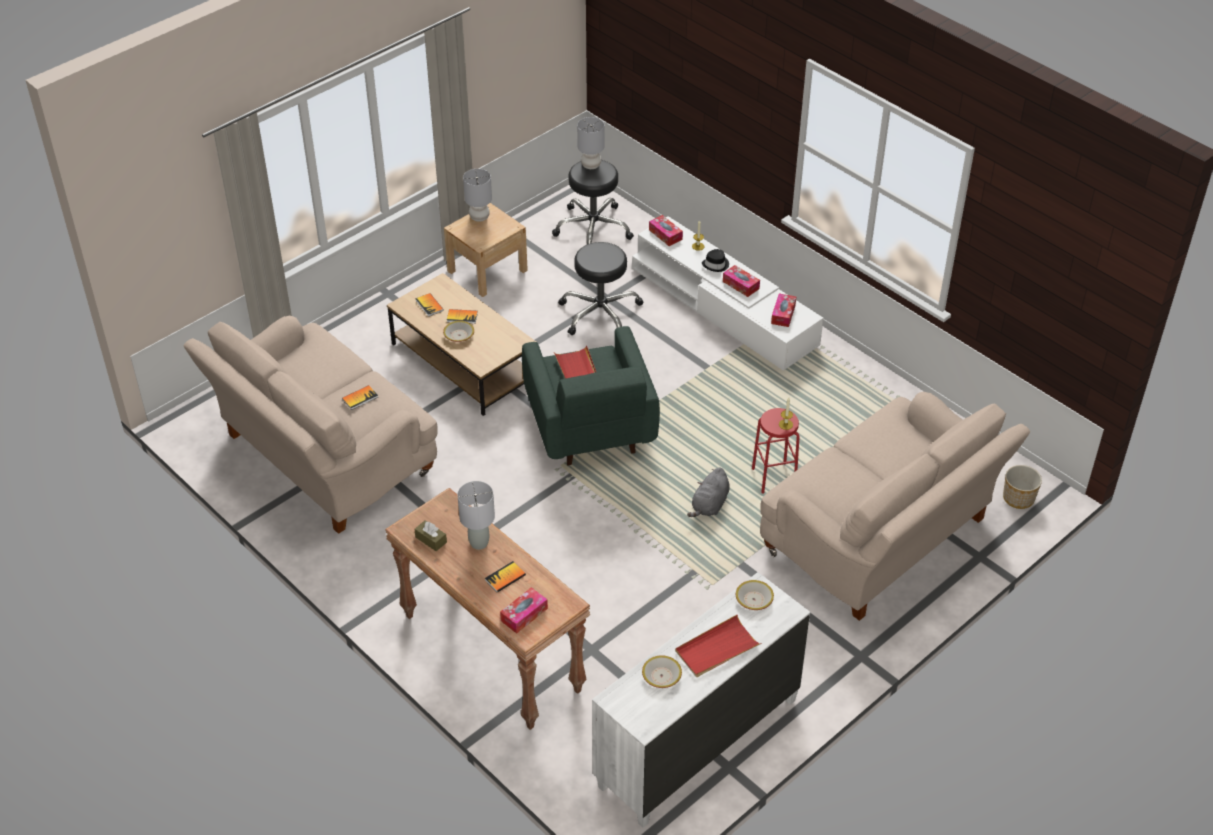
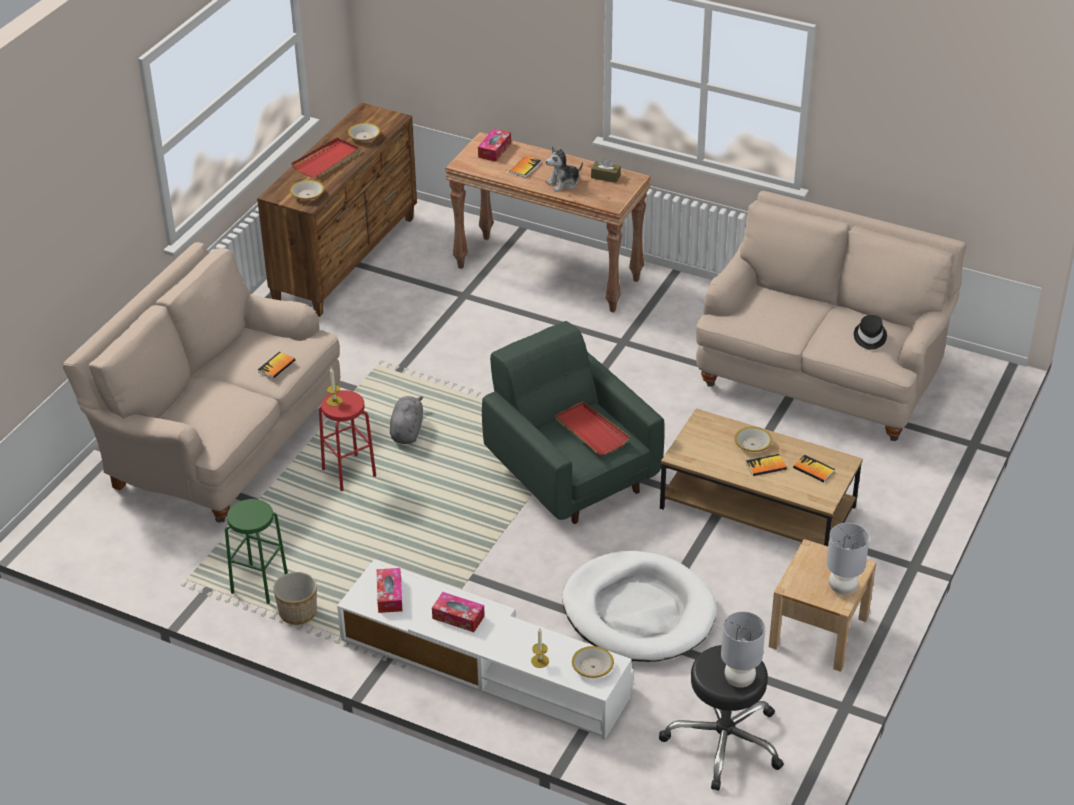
camera: 160 degrees right, 5 degrees down
(360, 398) = (783, 312): book -> book (276, 366)
(478, 543) = (563, 183): grey table lamp -> plush toy
(600, 313) = (638, 612): black stool -> white dog bed
(665, 235) = (593, 667): tissue box -> bowl
(696, 743) = (346, 259): white dresser -> brown dresser
(716, 265) = (503, 639): black hat -> black hat (869, 337)
(871, 402) = (259, 585): none -> green stool
(1018, 498) = (73, 519): planter -> planter (297, 612)

